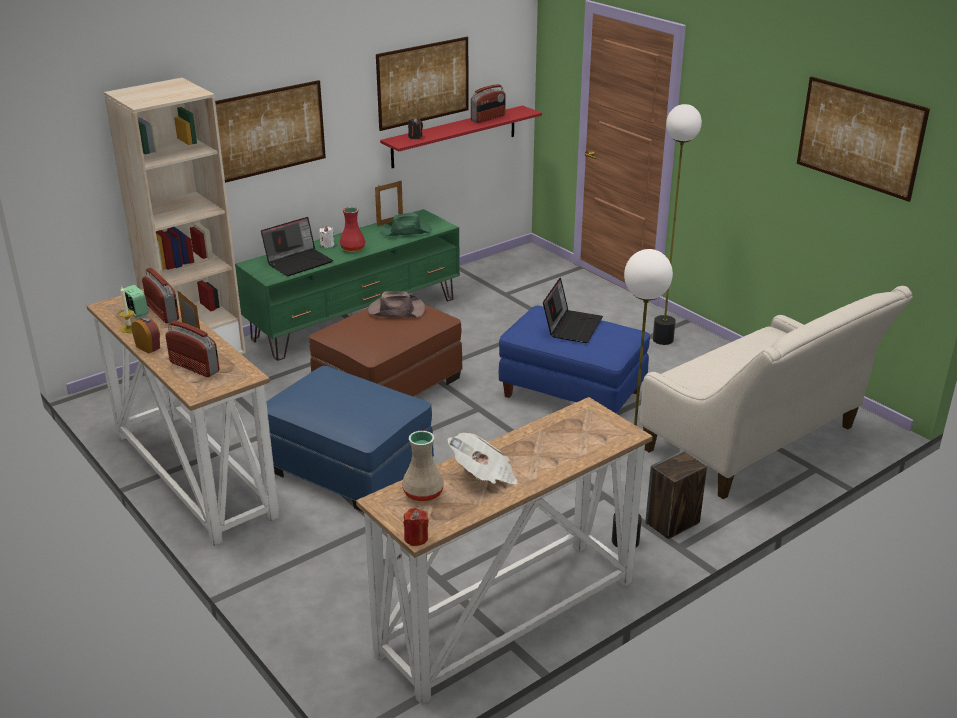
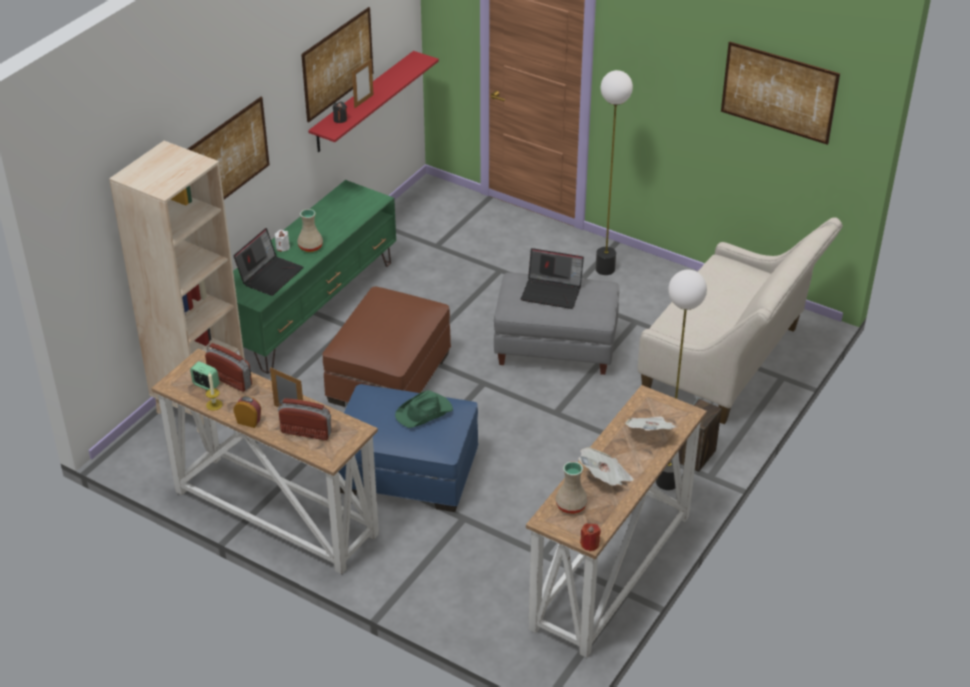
camera: 20 degrees left, 10 degrees up
(353, 249) = (311, 247): red vase -> beige vase
(390, 222) = (323, 204): picture frame -> picture frame (363, 101)
(396, 310) = (389, 309): brown hat -> none
(406, 231) = (347, 213): green hat -> green hat (424, 412)
(488, 118) = (392, 77): radio -> none
(568, 443) = (650, 433): none -> newspaper
(572, 326) = (552, 292): laptop -> laptop turned 105 degrees clockwise
(572, 393) = (555, 347): blue ottoman -> grey ottoman

